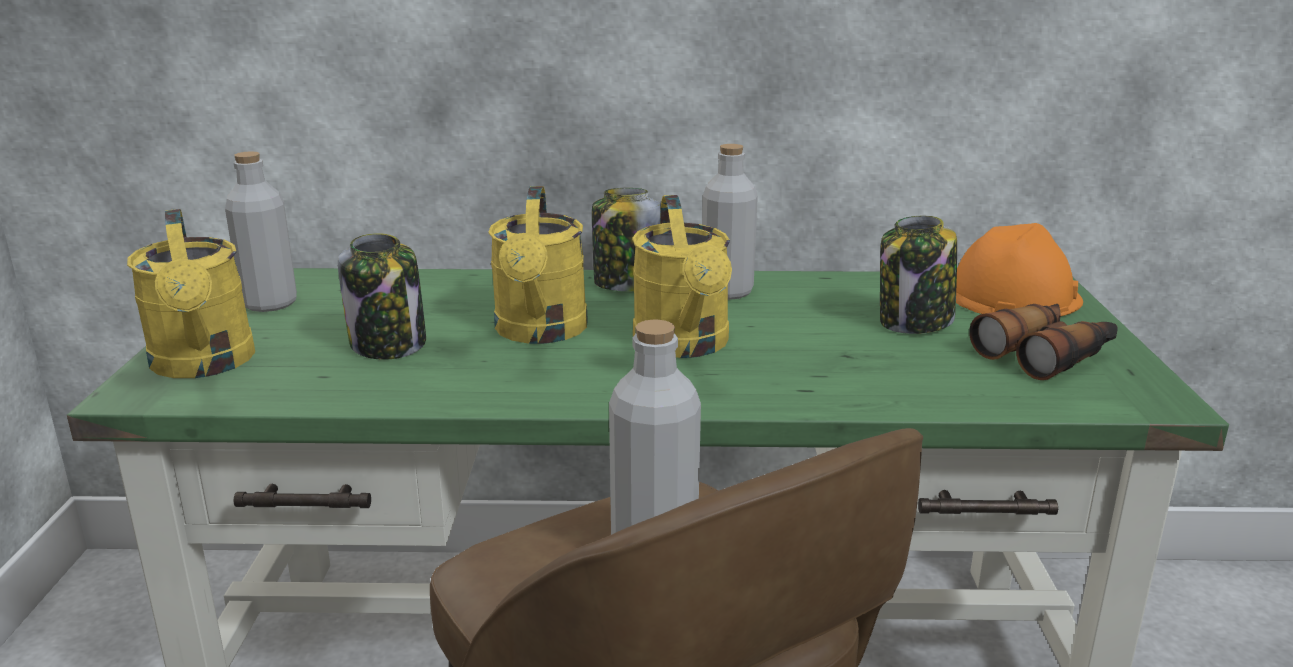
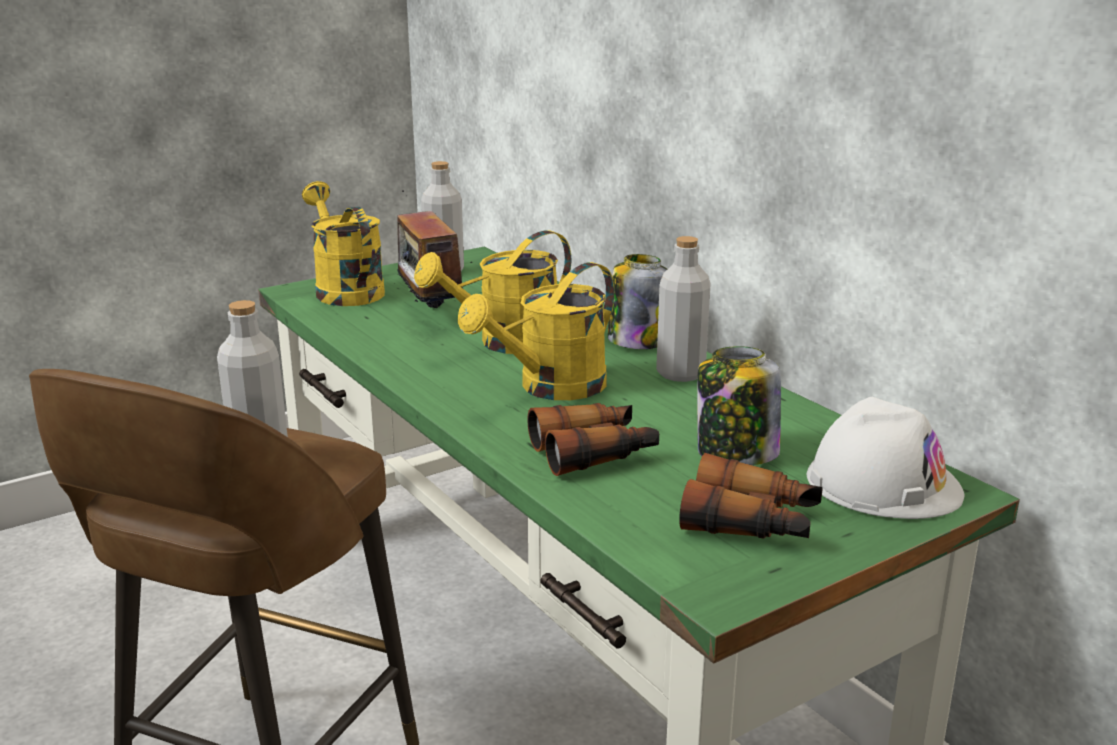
camera: 55 degrees right, 0 degrees up
(204, 365) = (345, 290): yellow watering can -> yellow watering can turned 120 degrees clockwise
(389, 344) = (429, 315): jar -> radio
(854, 369) = (594, 452): none -> binoculars
(1013, 297) = (883, 483): orange hard hat -> white hard hat

